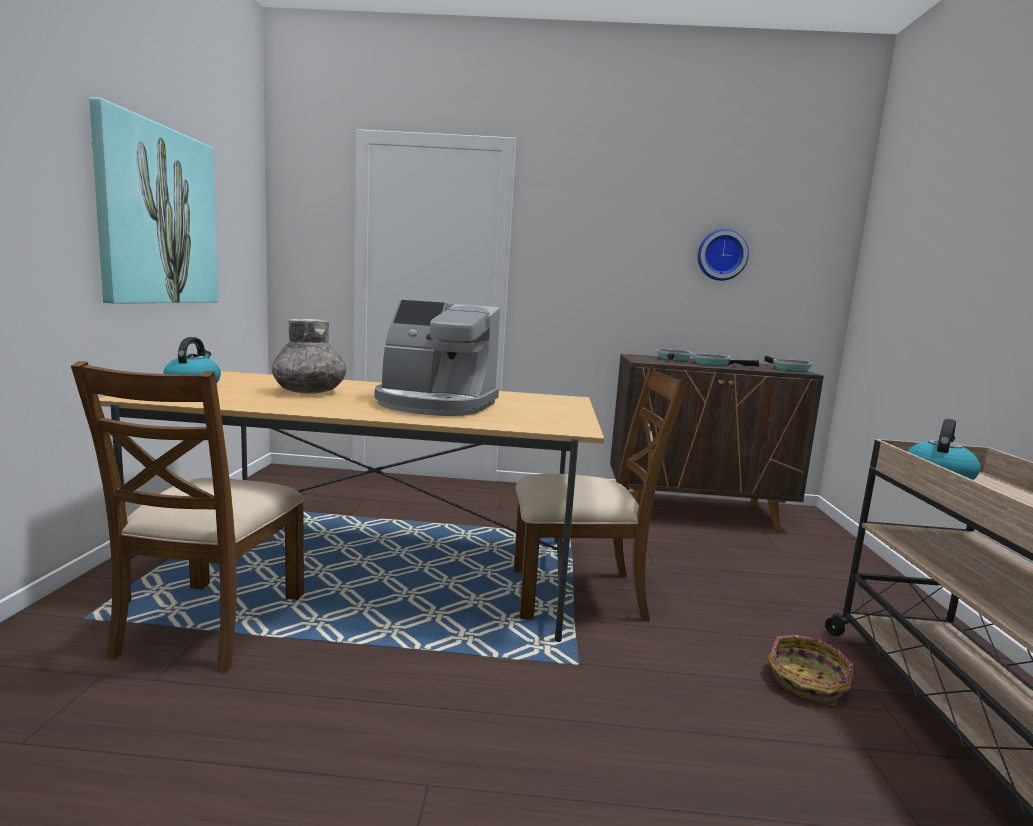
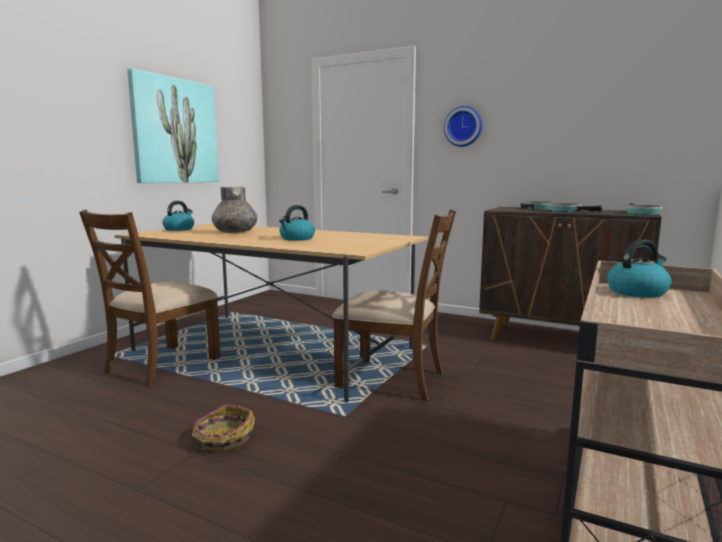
camera: 25 degrees right, 0 degrees up
(435, 404) = (297, 238): coffee machine -> kettle
(721, 255) = (587, 116): wall clock -> wall clock (463, 126)
(806, 683) = (509, 456): basket -> basket (223, 439)

